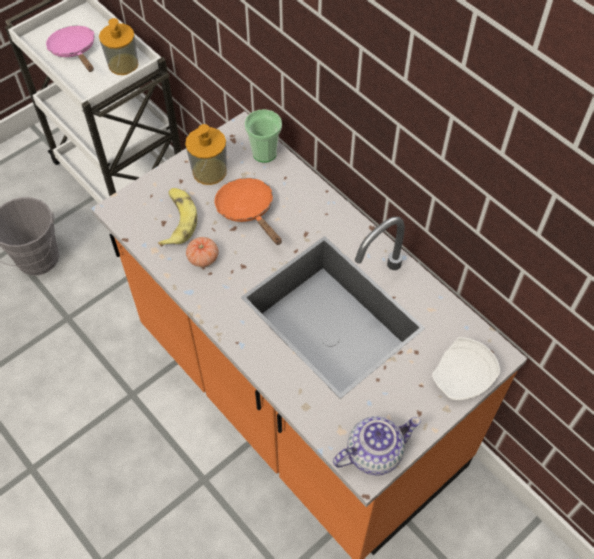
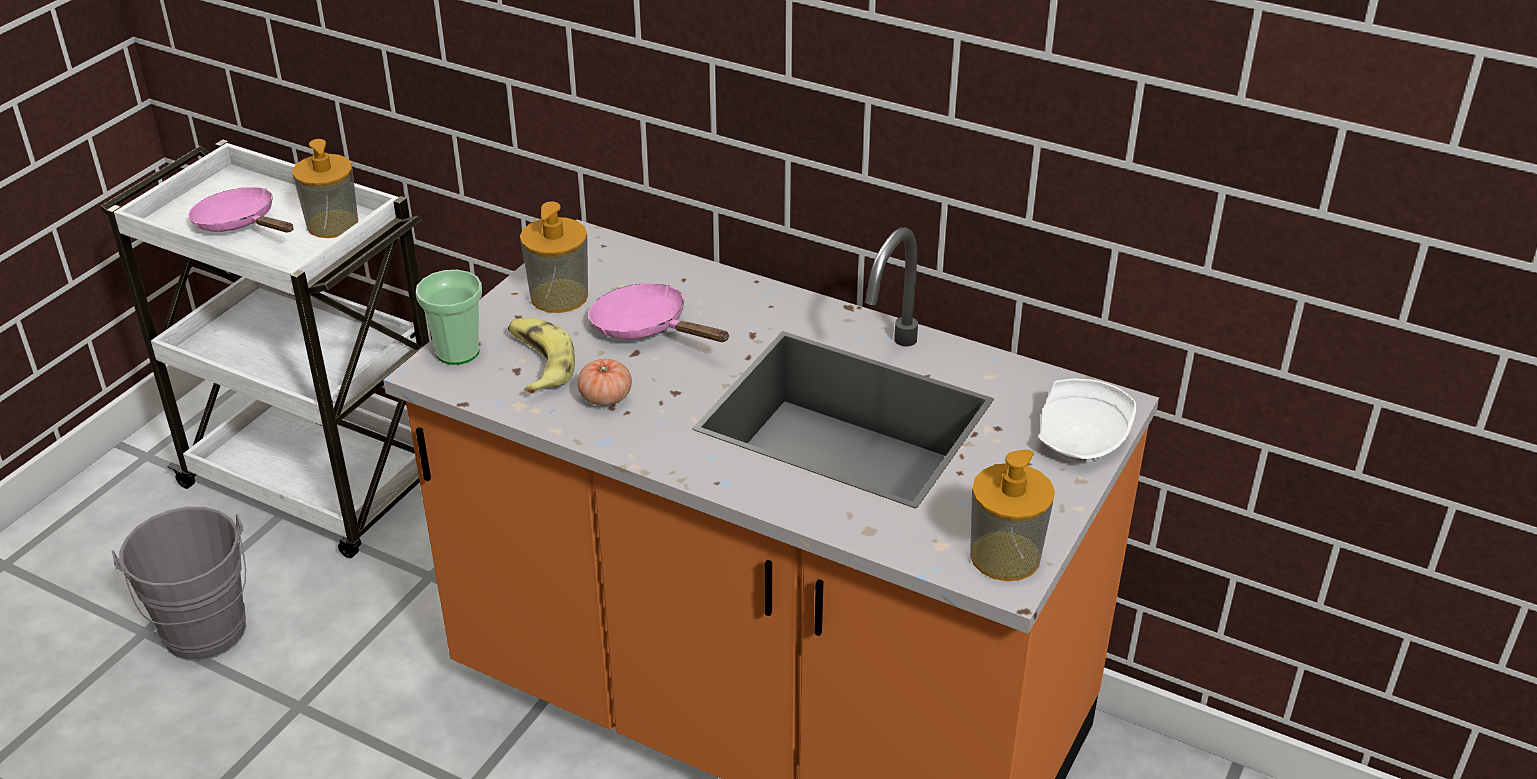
camera: 20 degrees left, 20 degrees down
(248, 211) = (647, 328): orange frying pan -> pink frying pan
(264, 153) = (635, 259): cup -> cup (457, 352)
(374, 452) = (1005, 556): teapot -> soap dispenser

